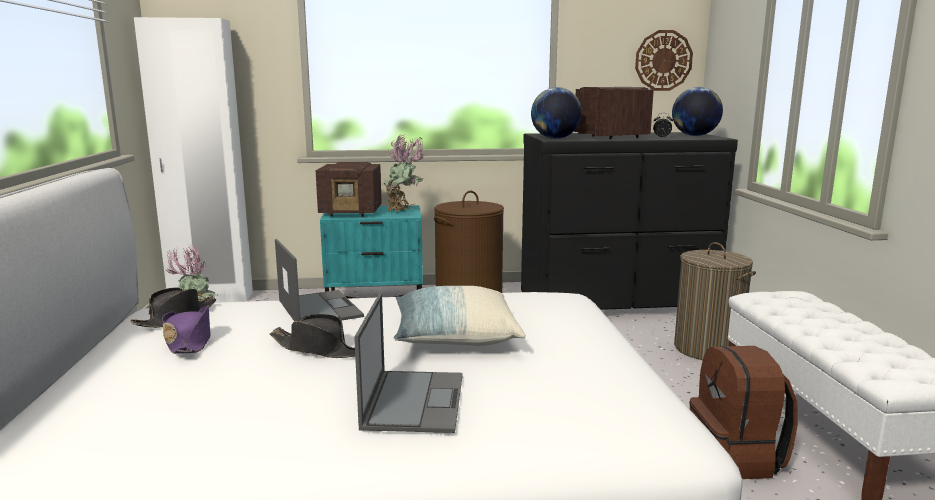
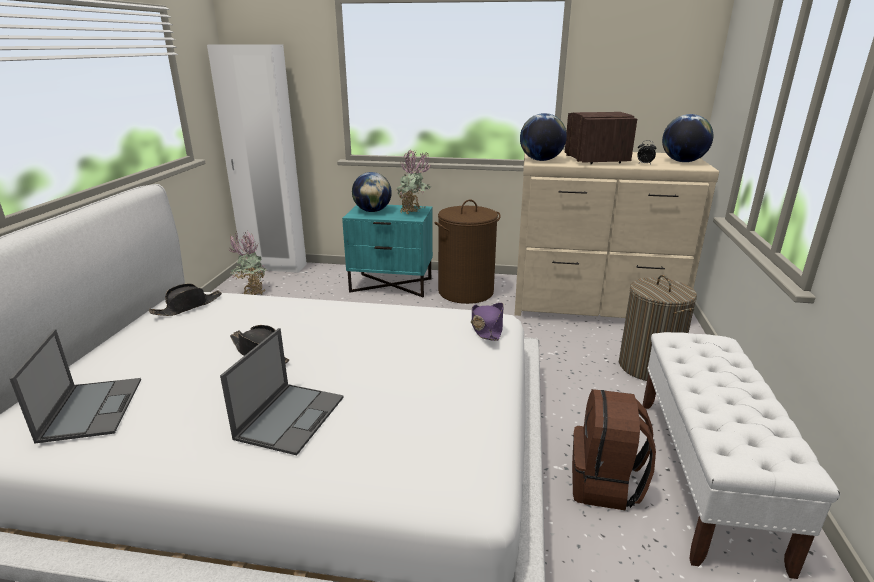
camera: 15 degrees right, 10 degrees up
(189, 341) = (180, 332): purple hat -> purple hat (487, 327)
(319, 308) = (288, 310): laptop -> laptop (92, 408)
(352, 212) = (372, 211): radio -> globe
(454, 337) = (367, 355): pillow -> none
(617, 301) = (594, 305): black dresser -> beige dresser
(663, 60) = (672, 80): wall clock -> none

